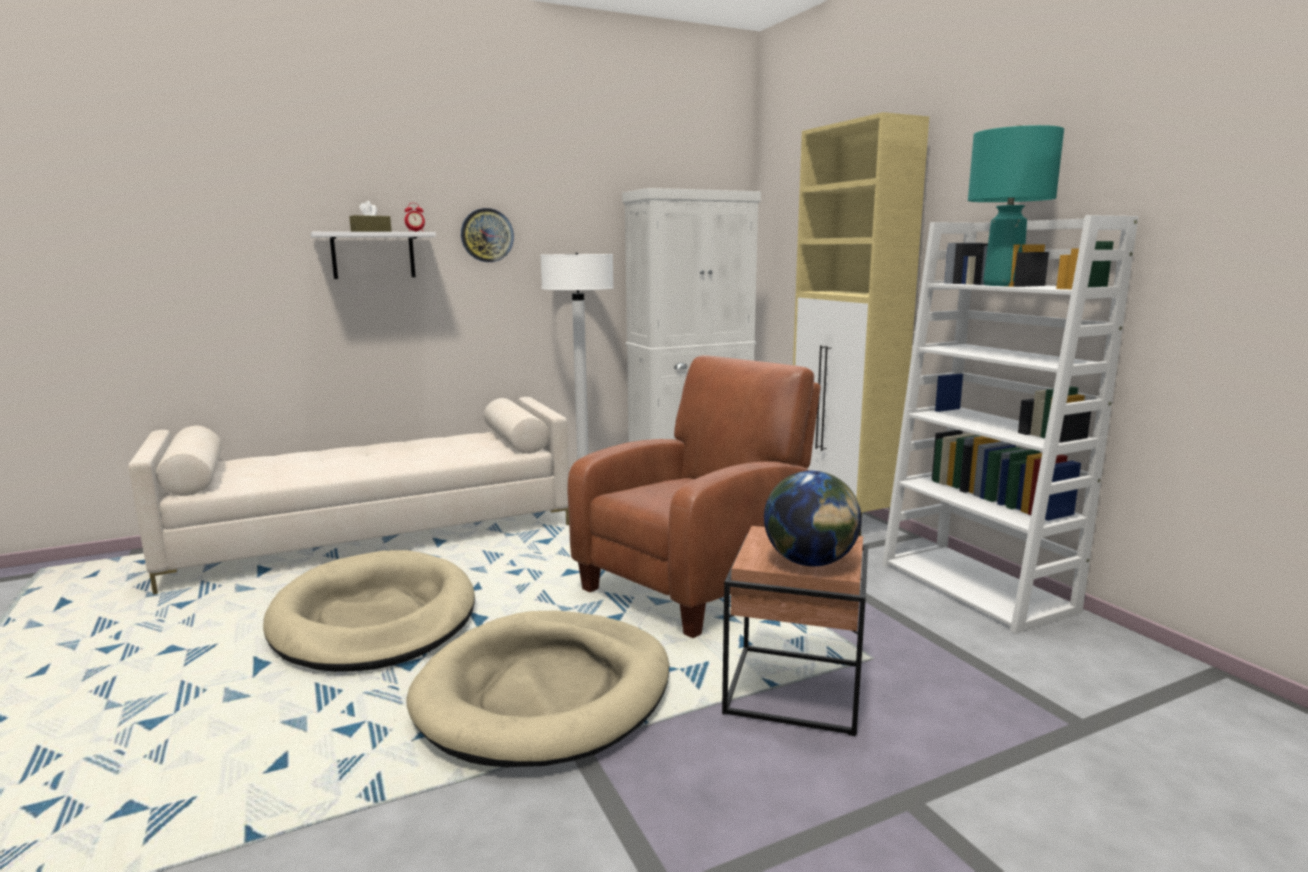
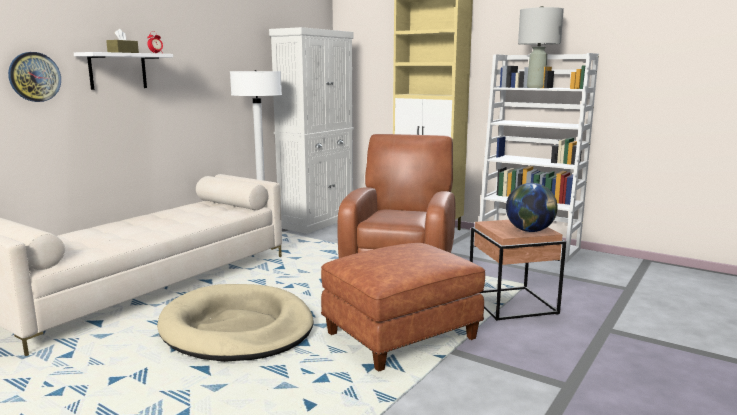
camera: 30 degrees left, 0 degrees up
(487, 235) = (190, 57): wall clock -> wall clock (34, 77)
(545, 693) = (401, 335): beige dog bed -> brown ottoman
(1002, 285) = (536, 87): turquoise table lamp -> grey table lamp

